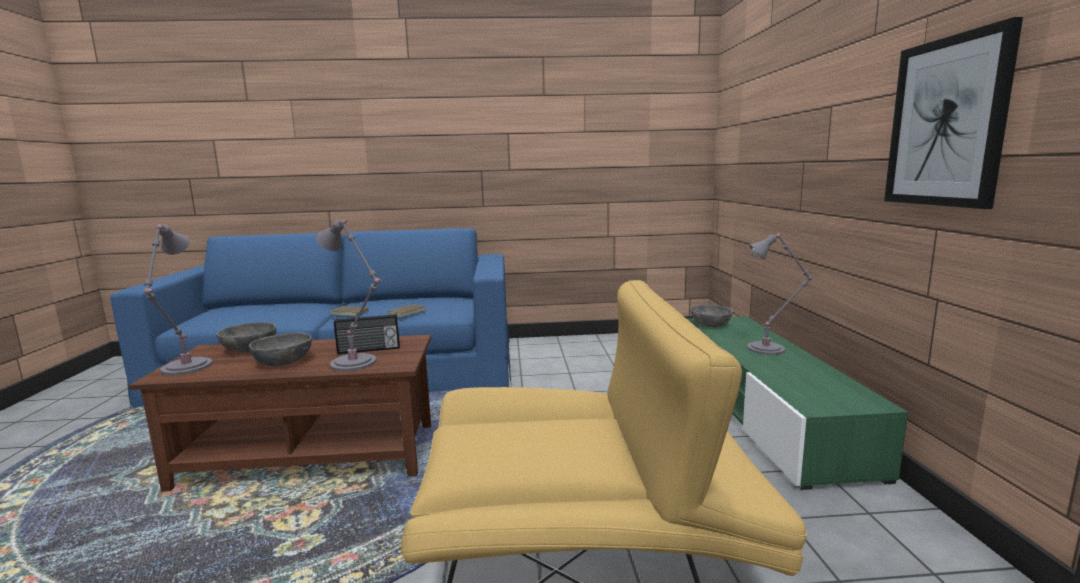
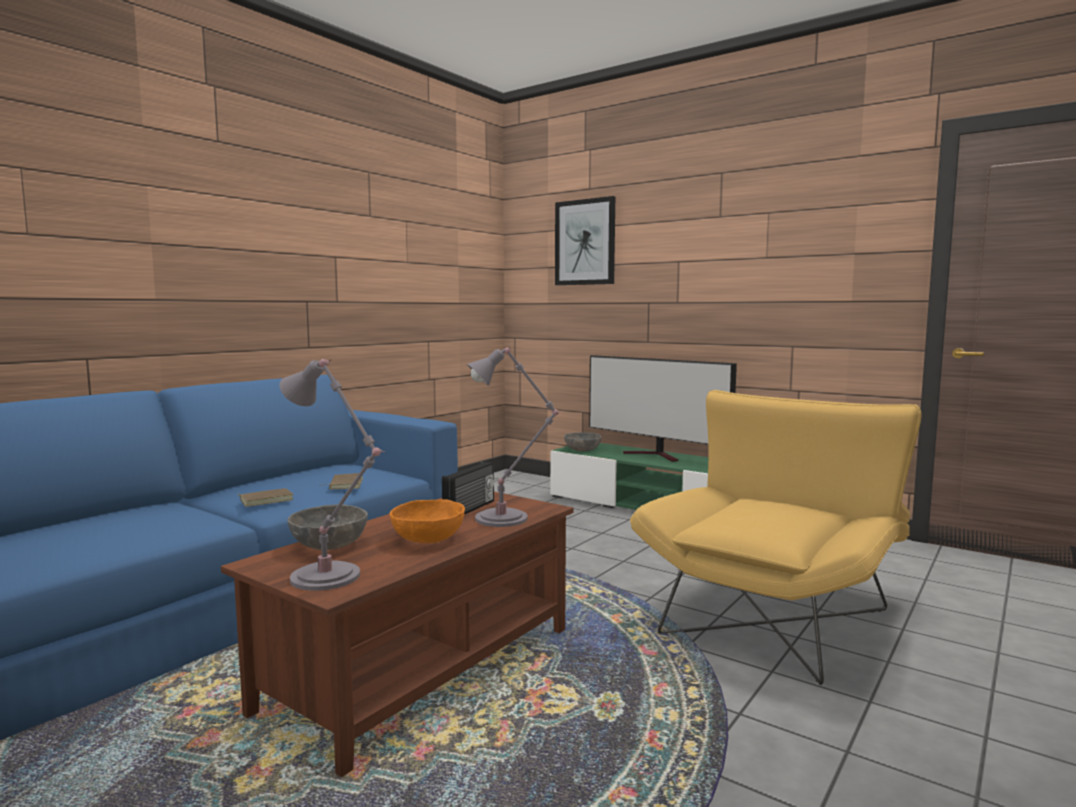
camera: 50 degrees left, 5 degrees down
(283, 362) = (428, 538): grey bowl -> orange bowl
(769, 348) = (656, 455): grey table lamp -> television
(946, 123) = (795, 280): picture -> picture (585, 242)

